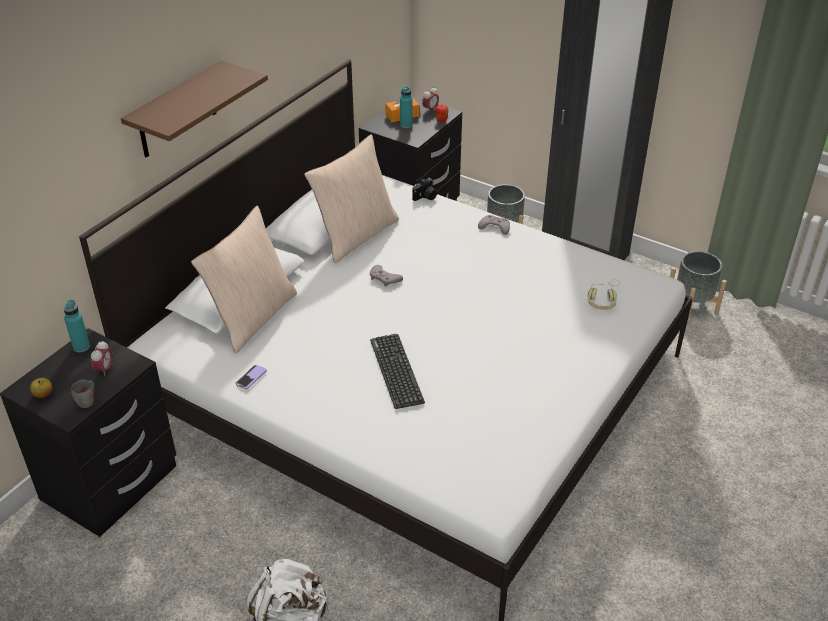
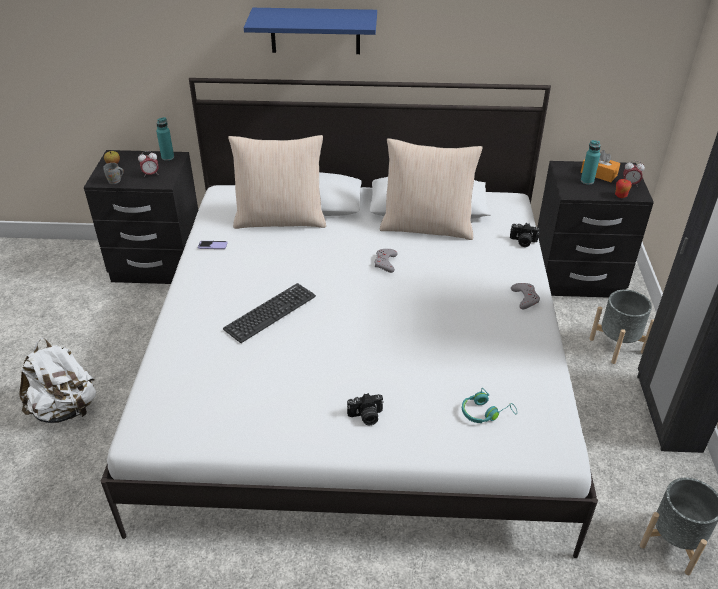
camera: 60 degrees right, 0 degrees up
(177, 111) = (315, 31): brown shelf -> blue shelf
(567, 361) = (366, 416): none -> camera
(603, 300) = (485, 412): beige headphones -> turquoise headphones

